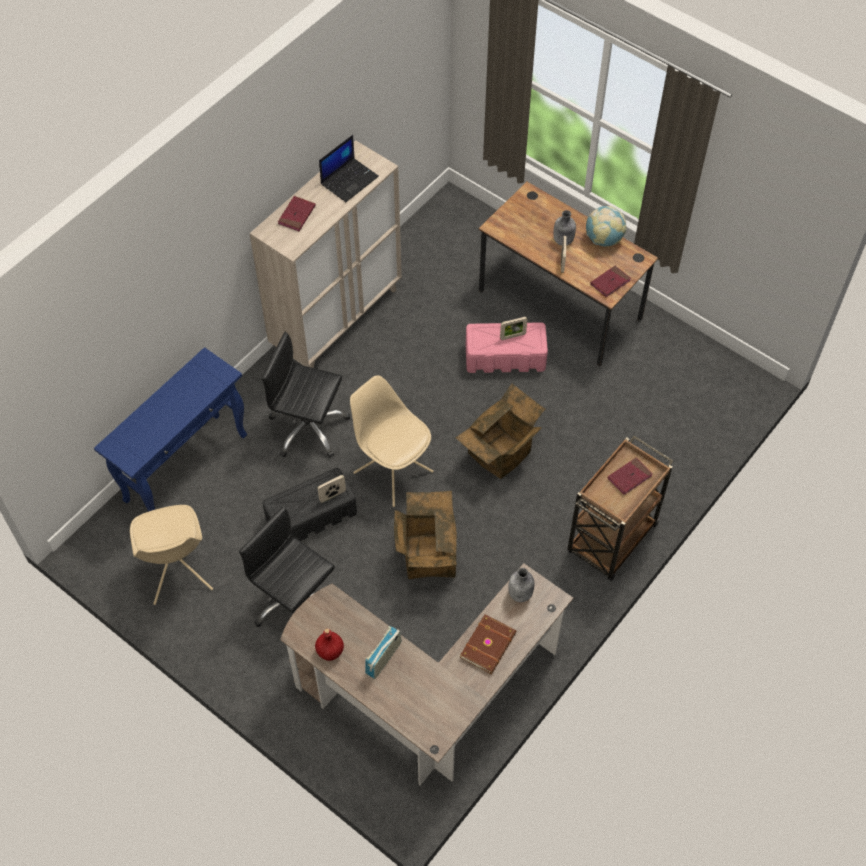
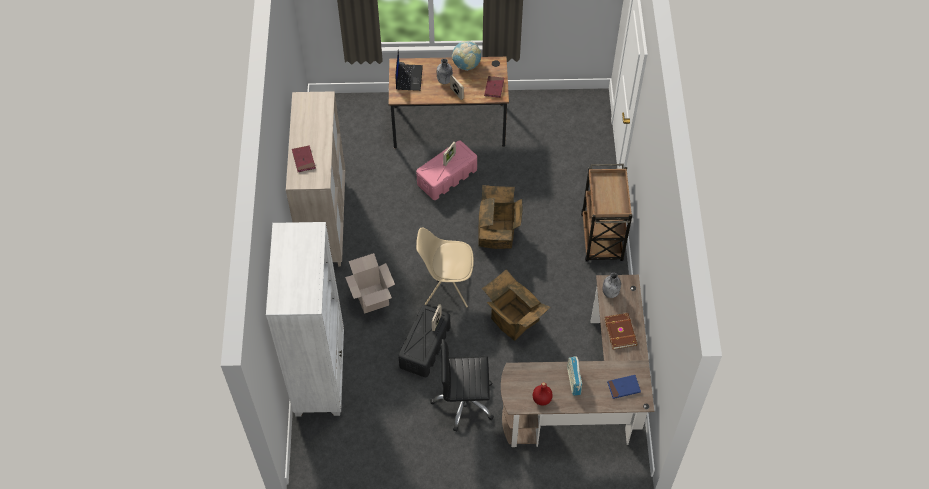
camera: 40 degrees left, 0 degrees up
(178, 573) = (379, 437): beige chair -> none
(186, 467) = (320, 374): blue console table -> white bookcase
(308, 428) = (372, 298): black office chair -> cardboard box
(349, 180) = (314, 118): laptop -> laptop (408, 77)
(430, 709) = (623, 387): none -> blue book
(629, 477) = (609, 188): red book -> none

